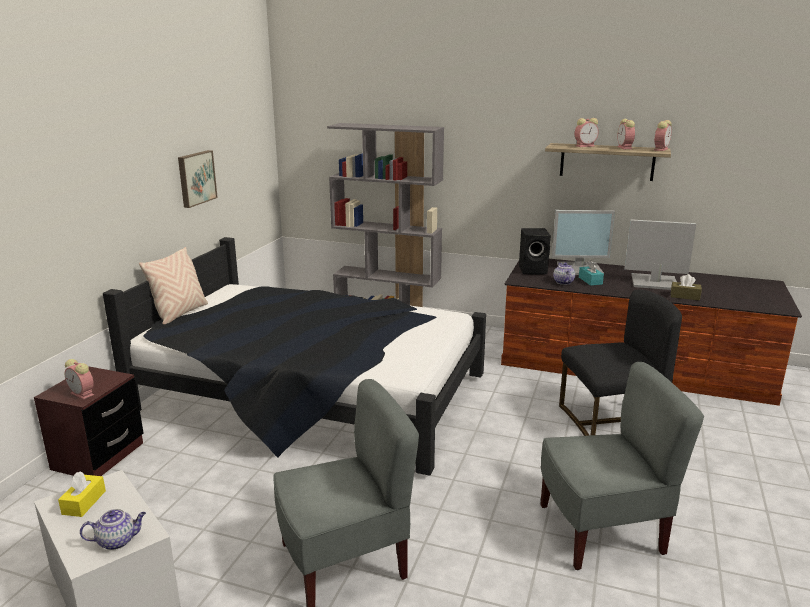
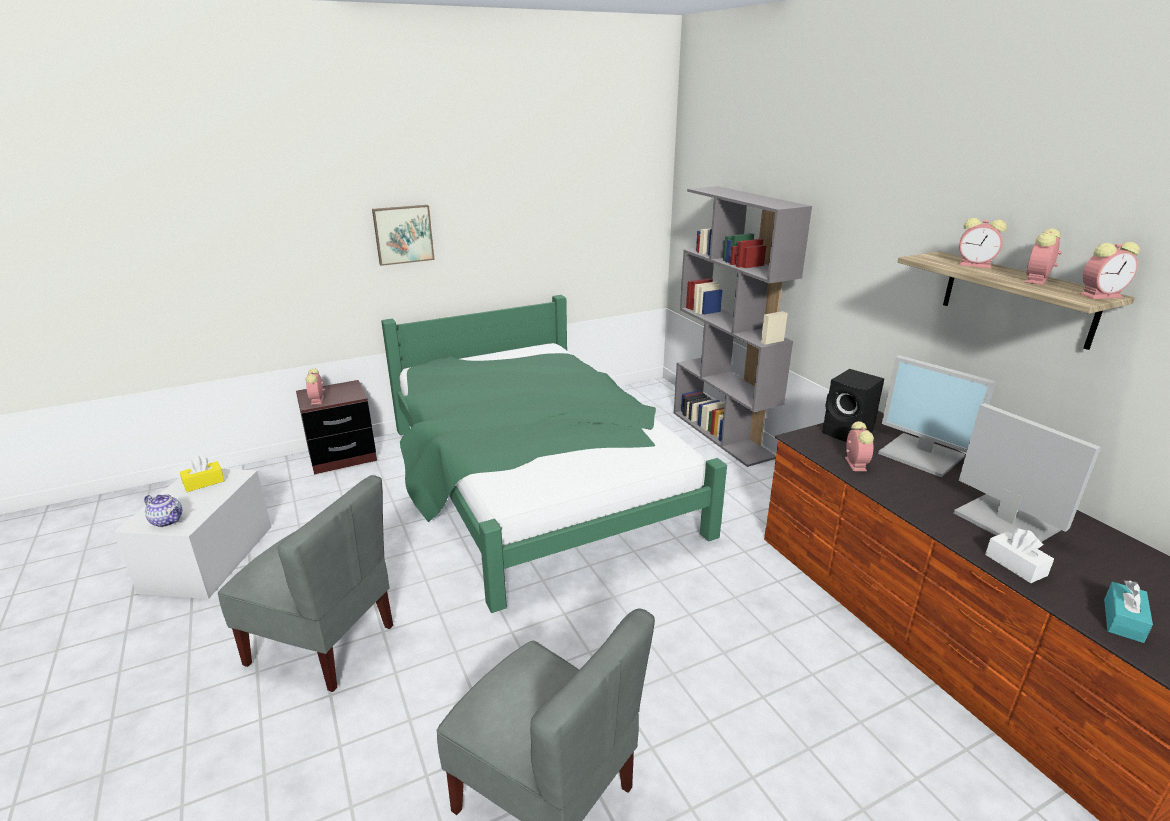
camera: 45 degrees right, 5 degrees up
(180, 314) = (467, 358): beige pillow -> none
(196, 178) = (527, 229): picture -> picture (403, 234)
(313, 397) = (535, 482): black bed -> green bed
(563, 282) = (854, 463): teapot -> alarm clock
(590, 281) = (900, 477): turquoise tissue box -> turquoise tissue box (1123, 620)
(611, 422) = (782, 685): black chair -> none
(685, 296) = (1015, 565): brown tissue box -> white tissue box

